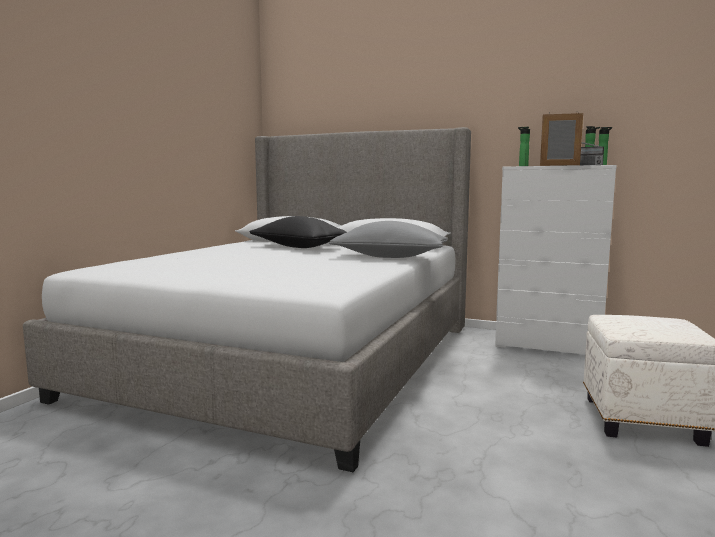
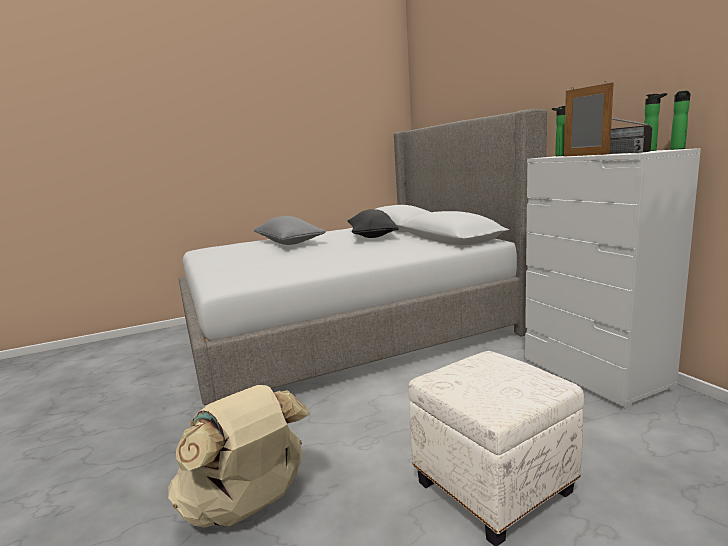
camera: 45 degrees right, 5 degrees up
(390, 257) = (387, 255): grey pillow -> grey pillow (289, 243)
(552, 510) = (247, 506): none -> beige backpack

